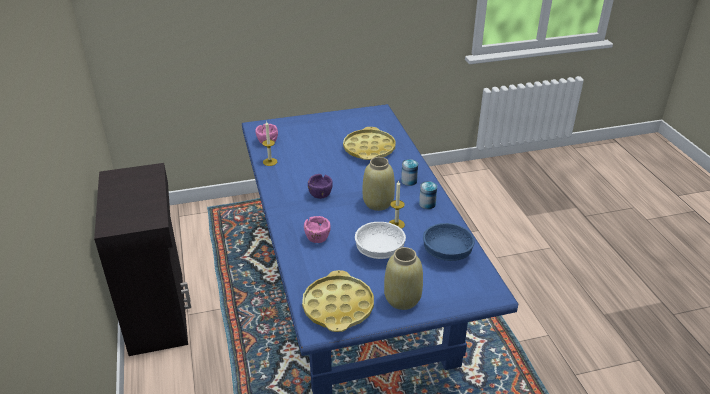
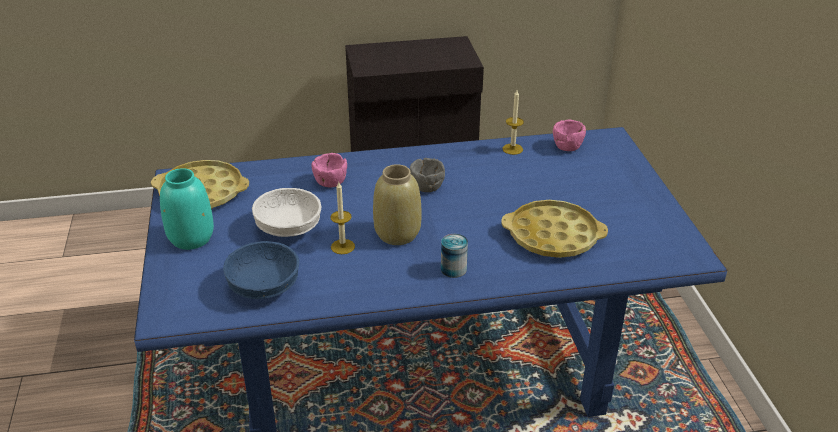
camera: 95 degrees right, 0 degrees up
(320, 194) = (426, 186): purple bowl -> grey bowl
(403, 299) = (191, 239): beige vase -> turquoise vase
(427, 204) = (387, 281): can -> none

